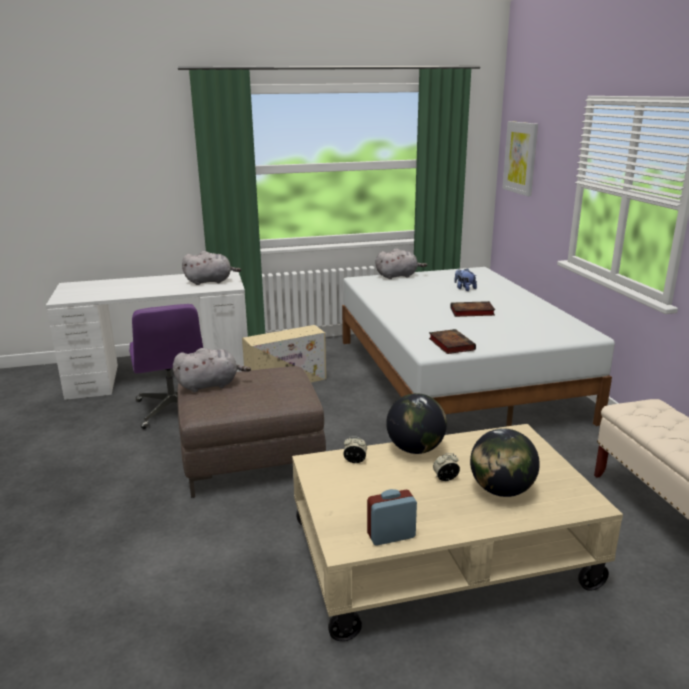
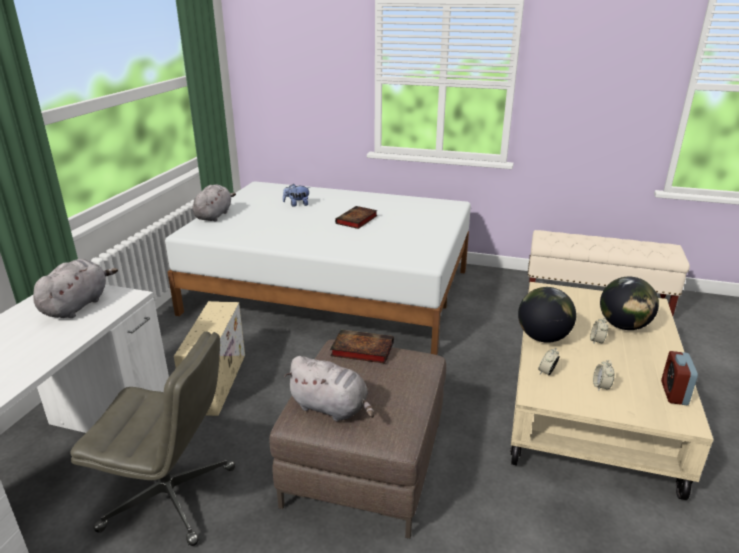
camera: 60 degrees left, 5 degrees up
(173, 409) = (171, 498): purple office chair -> grey office chair
(210, 385) = (331, 408): grey plush toy -> grey plush toy turned 105 degrees clockwise
(360, 491) = (601, 386): none -> alarm clock
(450, 344) = (418, 249): book -> book (360, 350)
(520, 158) = (274, 63): picture -> none

